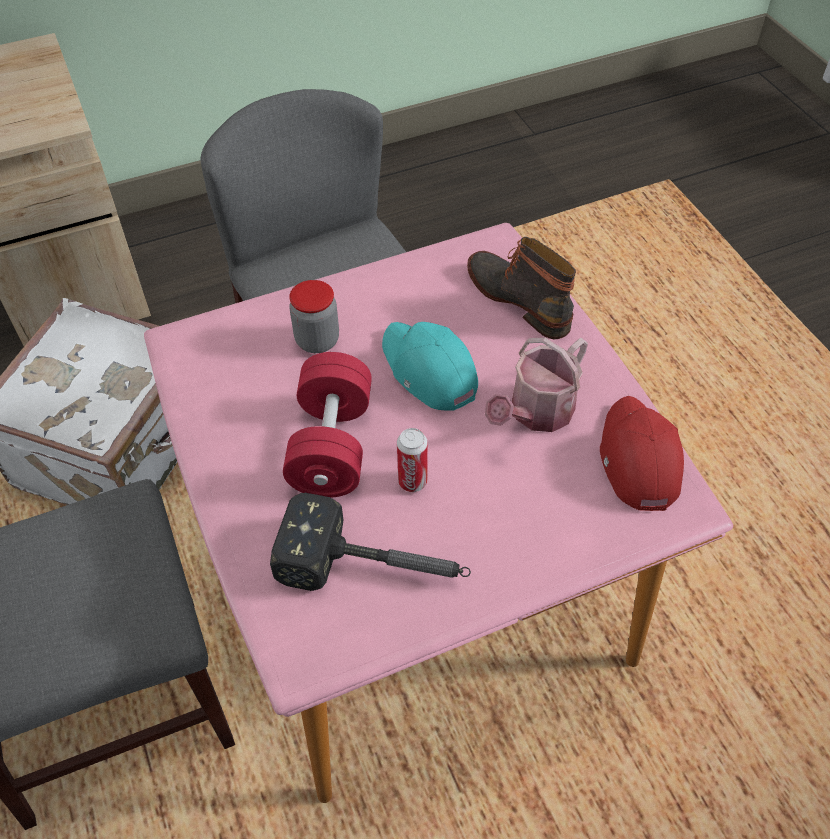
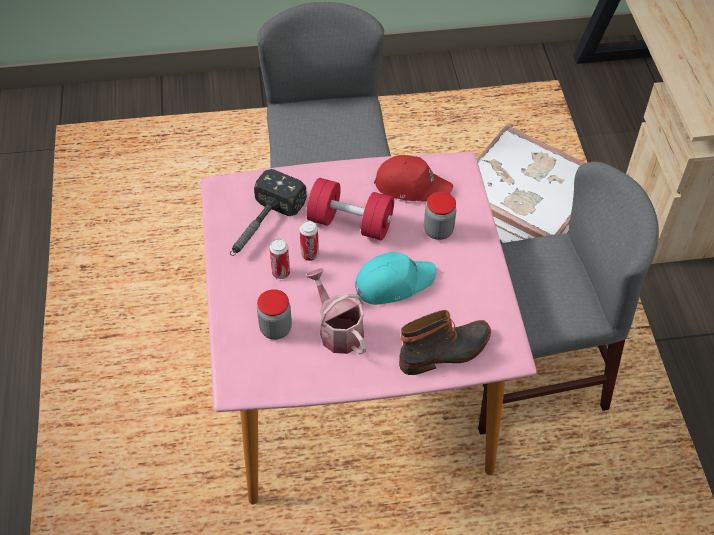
camera: 105 degrees right, 0 degrees up
(462, 510) = (281, 273): none -> can
(567, 487) = (275, 329): none -> jar
(637, 459) = (281, 373): red cap -> red cap (411, 185)

